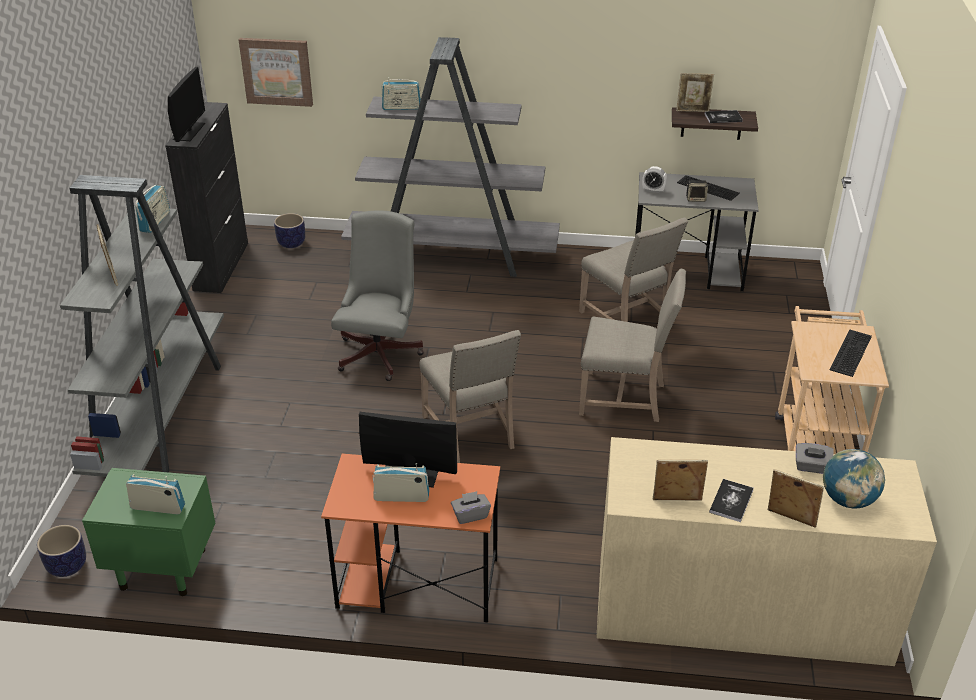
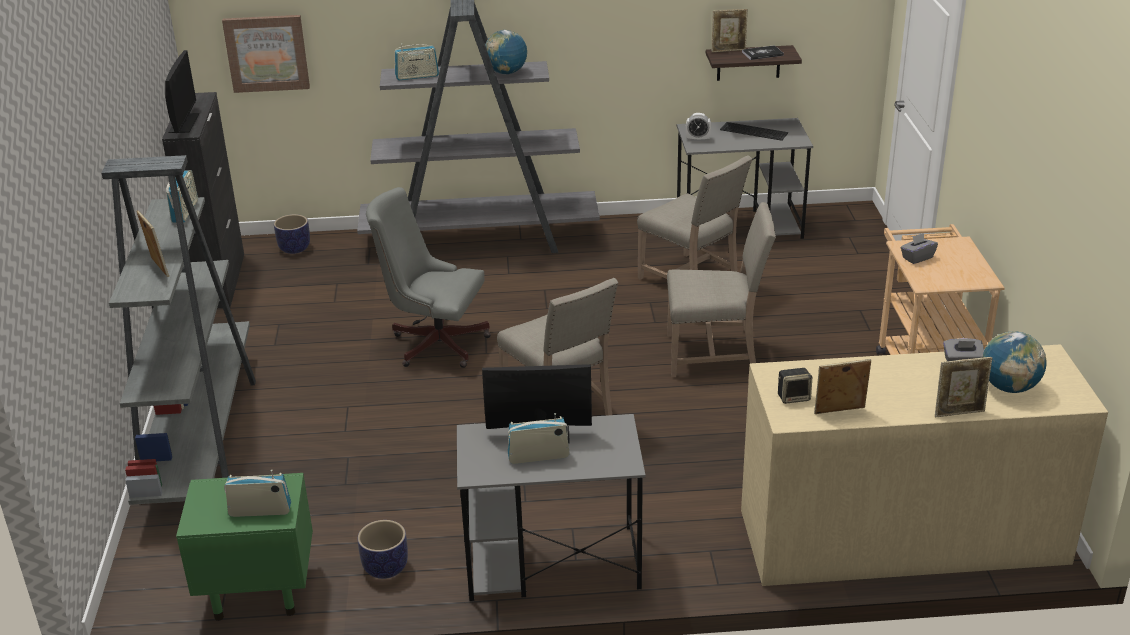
camera: 10 degrees left, 5 degrees down
(66, 566) = (143, 606): planter -> planter (385, 568)
(381, 351) = (434, 343): grey office chair -> grey office chair turned 75 degrees counterclockwise
(416, 583) = (551, 563): orange desk -> grey desk
(470, 515) = (619, 463): grey tissue box -> grey tissue box (917, 257)
(481, 112) = (506, 73): none -> globe
(696, 199) = (745, 142): speaker -> speaker (794, 397)
(731, 501) = (894, 404): book -> none
(790, 519) = (959, 412): picture frame -> picture frame turned 150 degrees clockwise
(849, 352) = (954, 262): keyboard -> none

